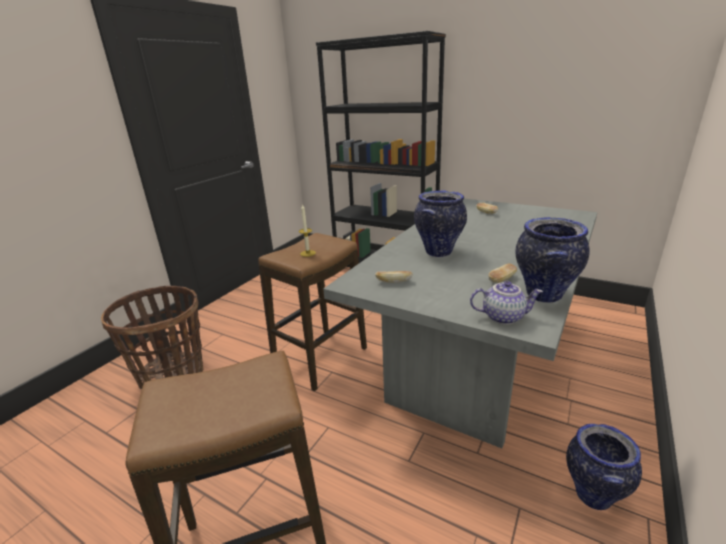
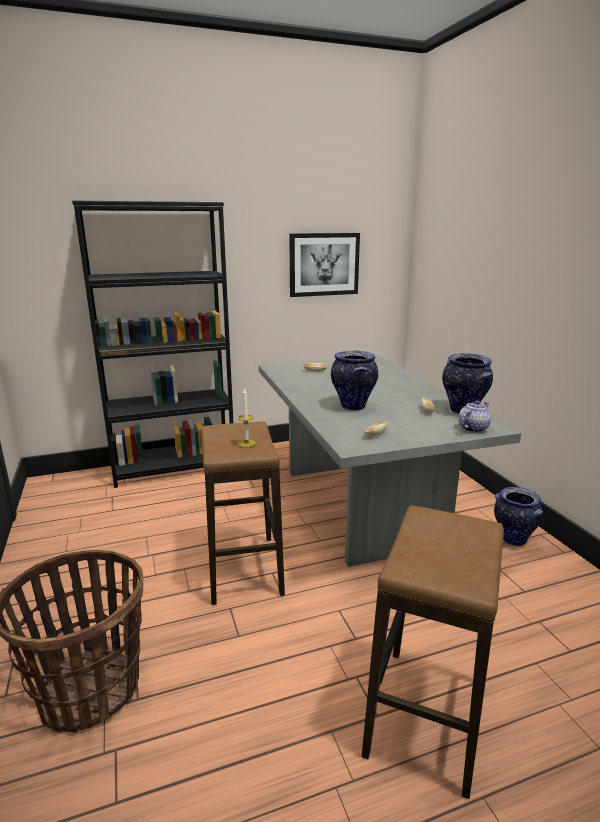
camera: 50 degrees left, 5 degrees down
(565, 96) = (324, 264): none -> picture

